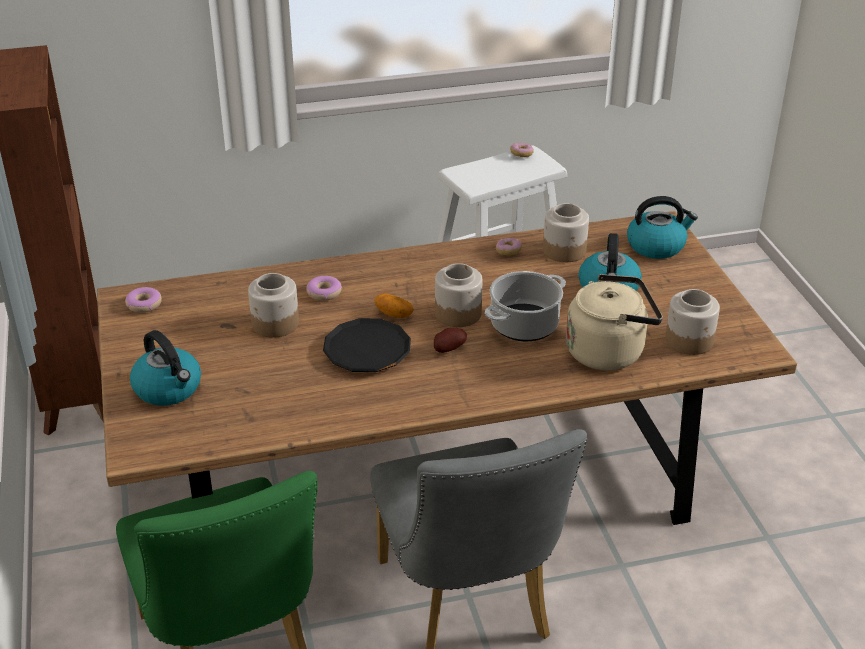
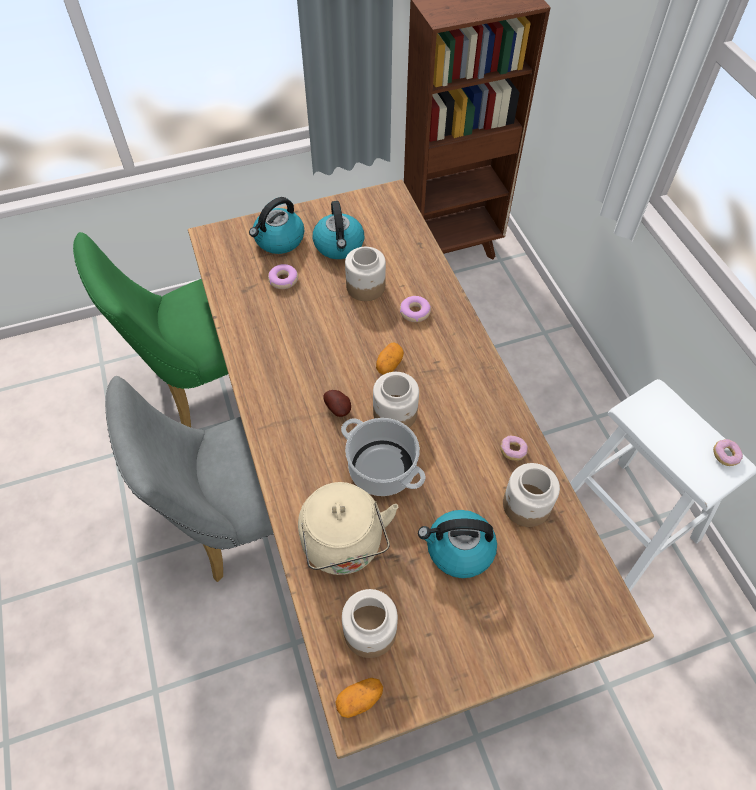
camera: 85 degrees right, 20 degrees up
(144, 304) = (383, 207): donut -> donut (283, 280)
(367, 351) = (332, 351): black plate -> none
(656, 246) = (560, 607): kettle -> kettle (339, 245)
(749, 349) = (360, 699): none -> potato

